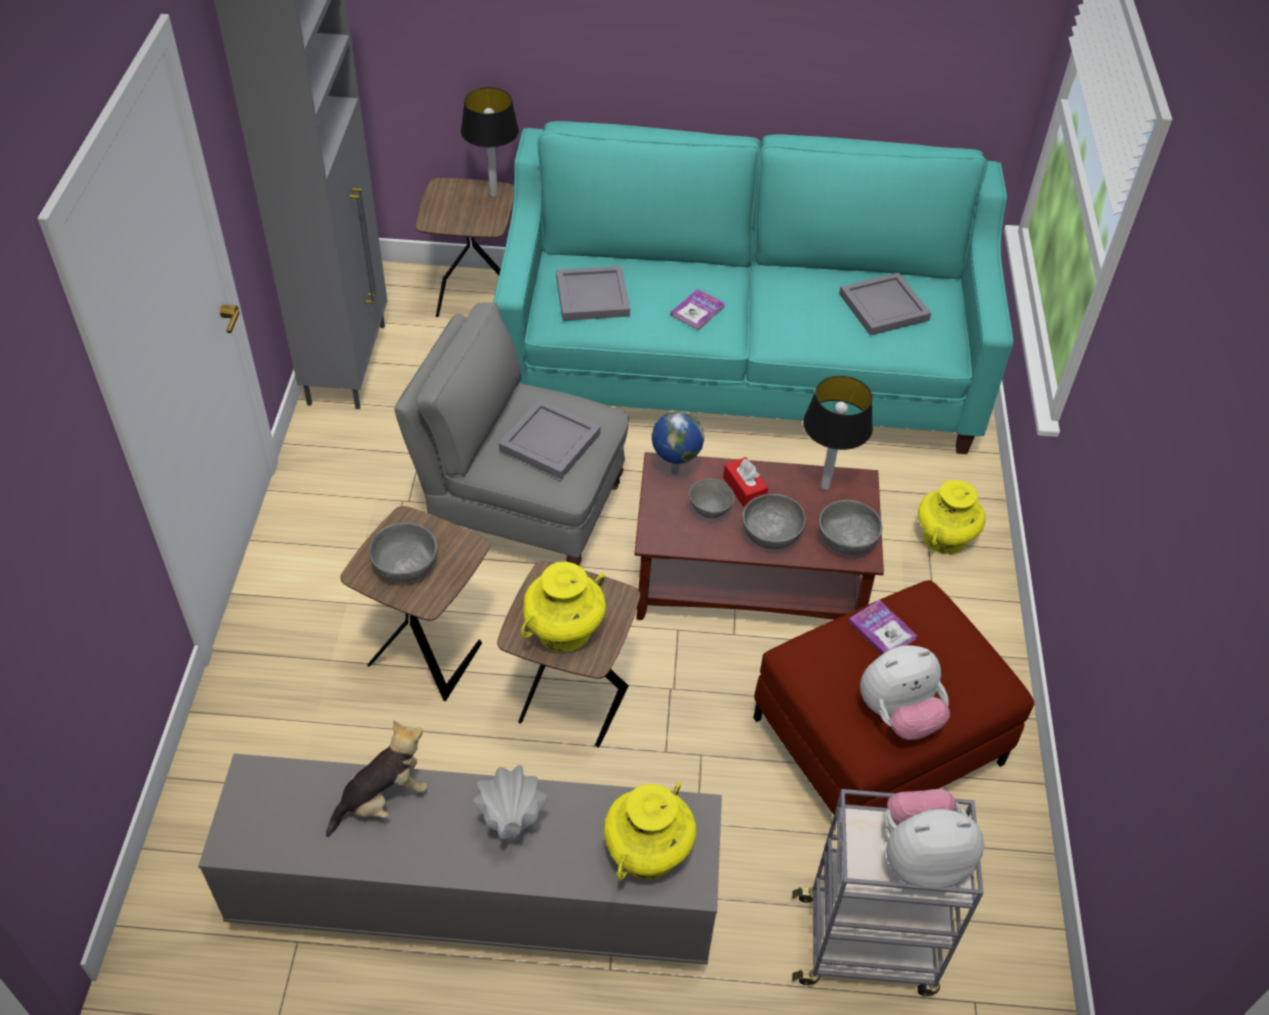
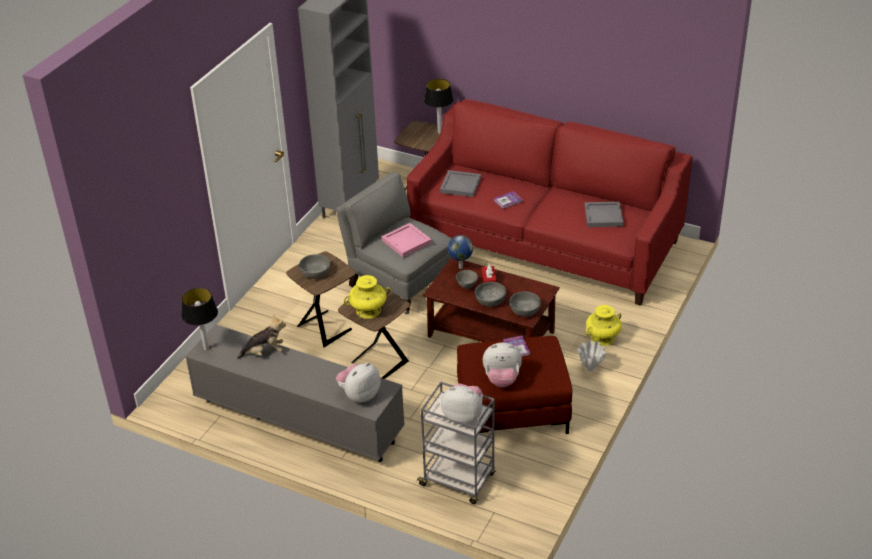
camera: 25 degrees right, 10 degrees down
(512, 828) = (310, 374): white vase -> white vase (590, 368)
(551, 441) = (407, 241): grey tray -> pink tray
(647, 852) = (359, 395): yellow vase -> plush toy
(740, 364) = (545, 242): turquoise sofa -> red sofa
(825, 486) = (528, 288): table lamp -> table lamp (206, 349)

